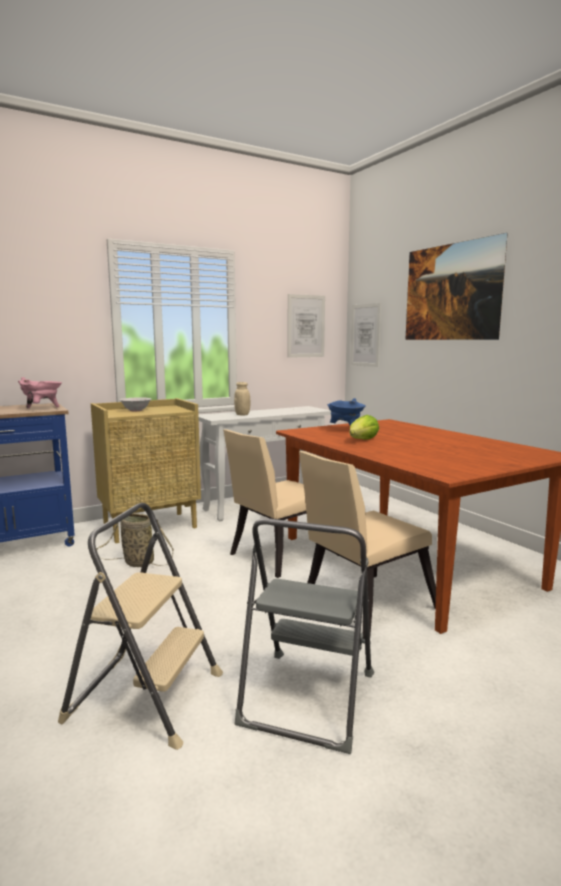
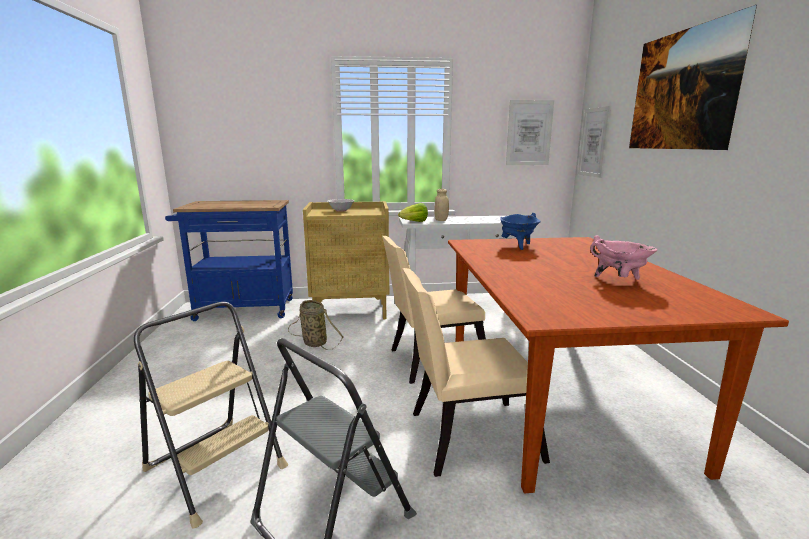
camera: 25 degrees right, 5 degrees up
(41, 409) = (263, 205): pink cooking pot -> pink cooking pot (619, 281)
(362, 440) = (514, 261): lettuce -> lettuce (414, 222)

